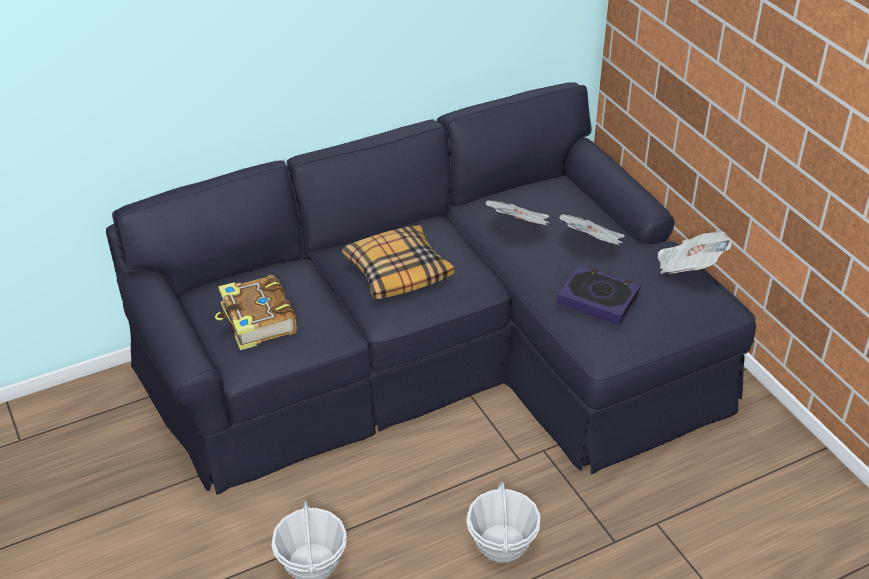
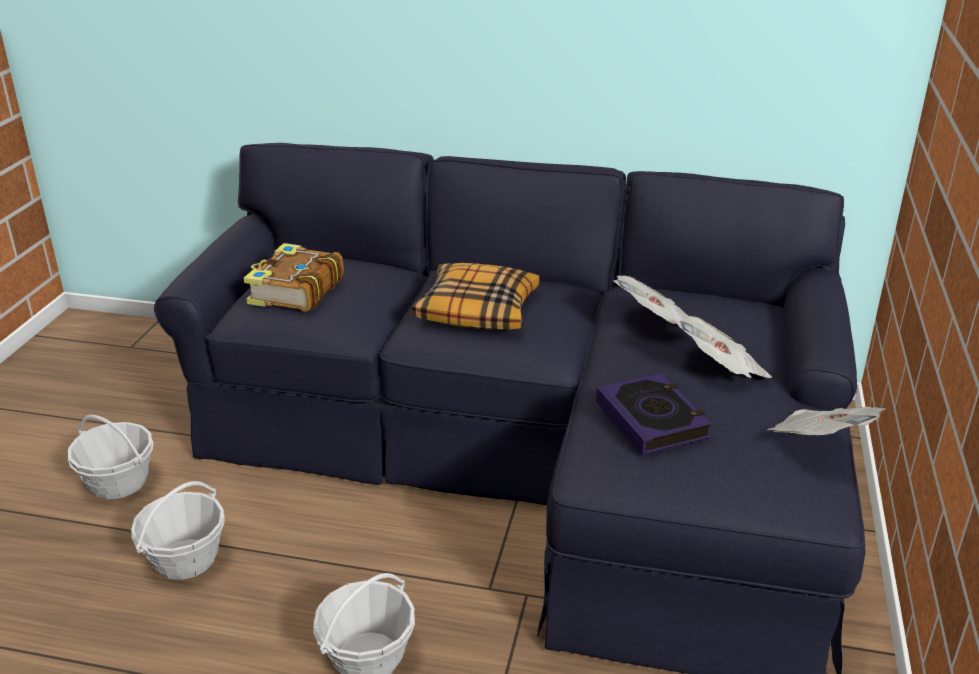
camera: 40 degrees right, 10 degrees down
(183, 546) = (119, 482): none -> basket

